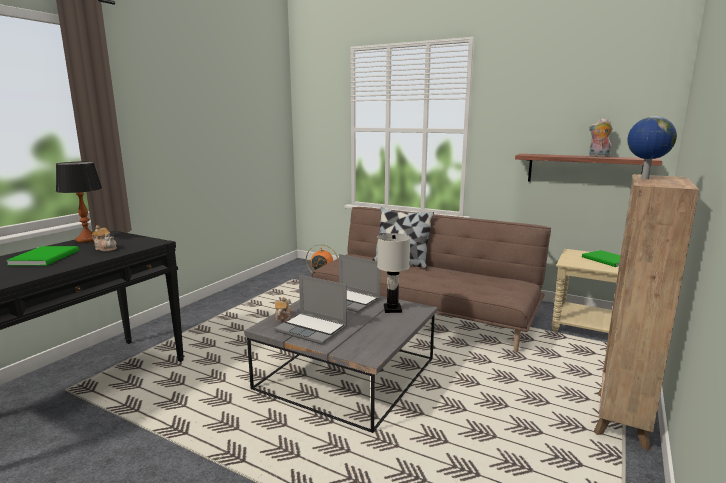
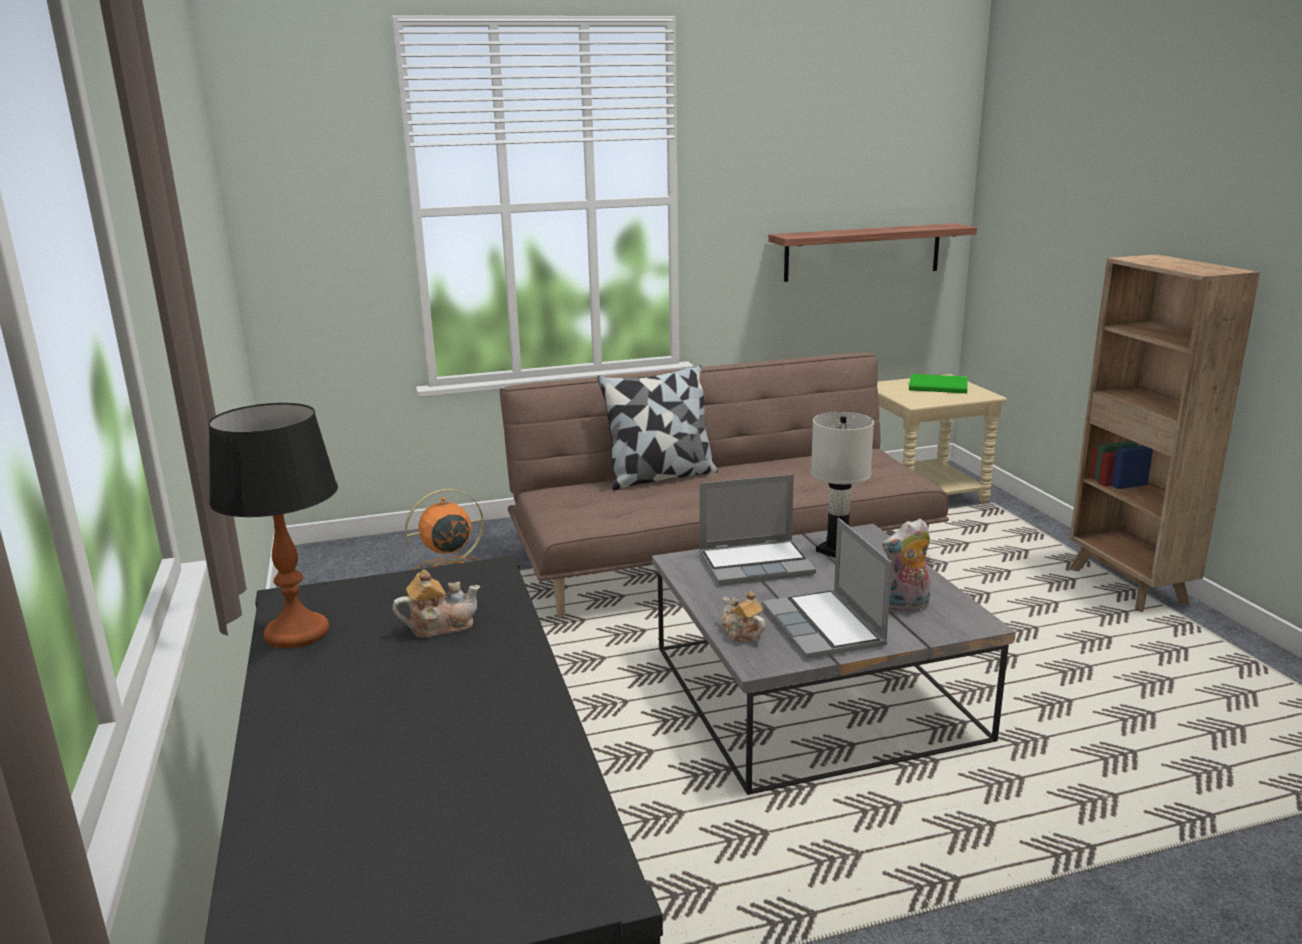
camera: 45 degrees left, 5 degrees up
(47, 257) = (389, 700): green book -> none
(312, 329) = (825, 627): laptop -> laptop turned 90 degrees clockwise
(598, 157) = (892, 229): plush toy -> plush toy (906, 606)
(644, 178) = (1157, 264): globe -> none

